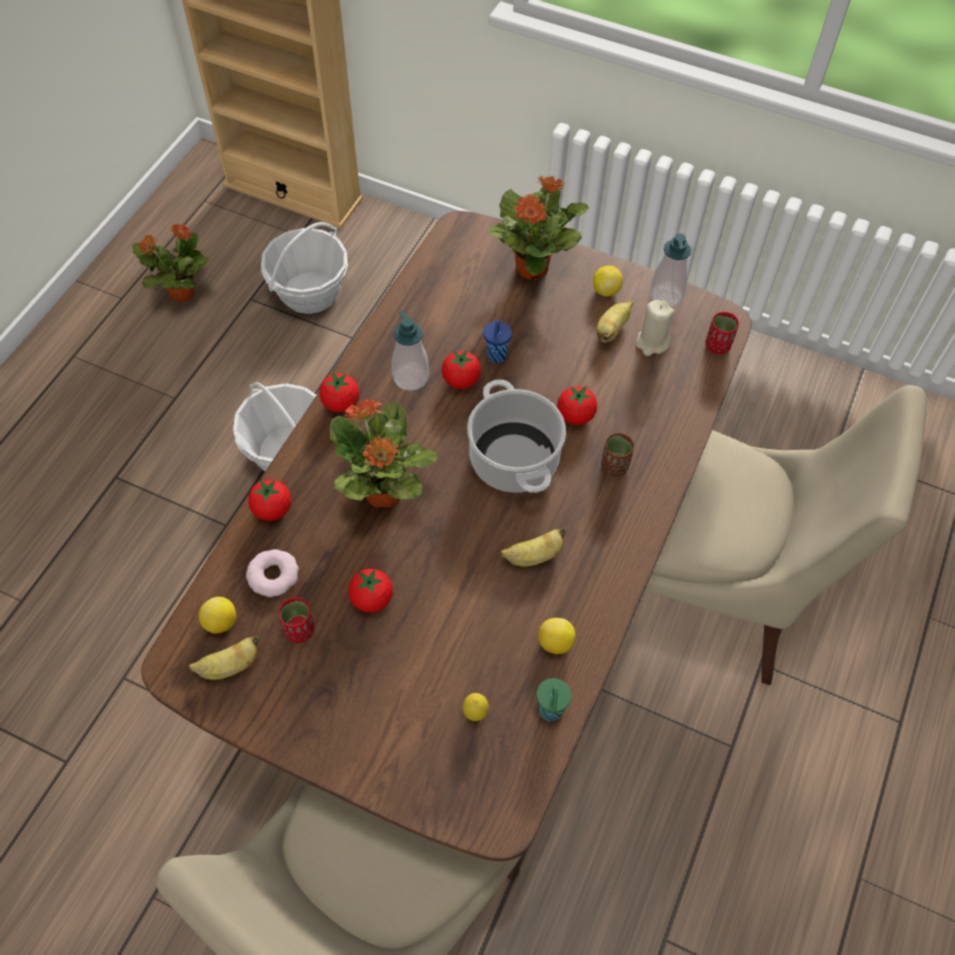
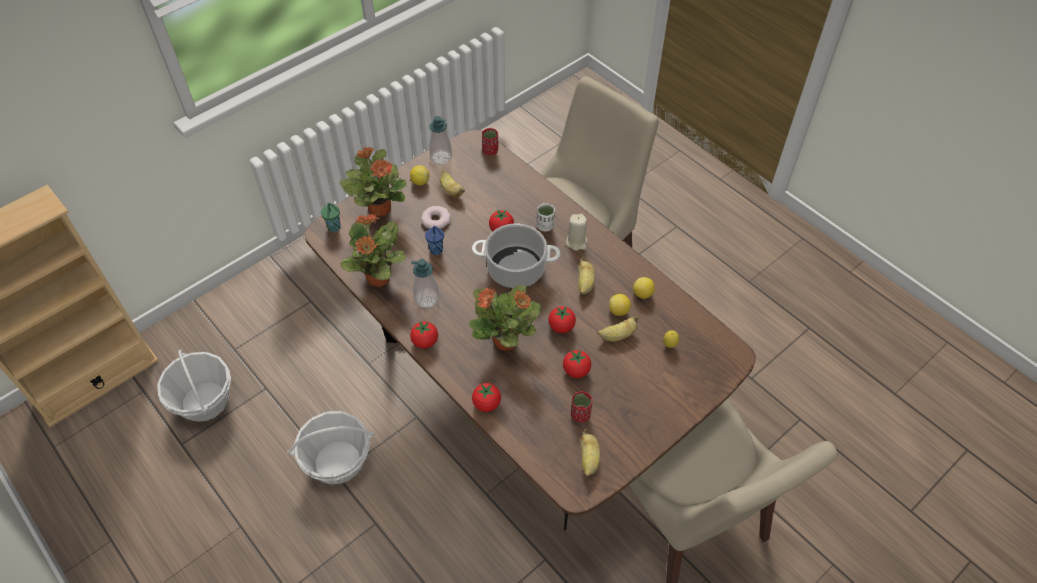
camera: 65 degrees left, 5 degrees down
(181, 293) = (139, 492): potted plant -> potted plant (378, 279)
(220, 623) = (556, 456): lemon -> lemon (619, 311)
(273, 575) = (535, 417): donut -> donut (436, 220)
(458, 633) = (617, 336): none -> banana
(461, 380) = (444, 274): tomato -> tomato (561, 326)
(550, 712) = (682, 311): green cup -> green cup (335, 228)
(614, 466) = (545, 226): brown cup -> white cup
(652, 343) = (471, 177): beige candle -> beige candle (576, 242)

